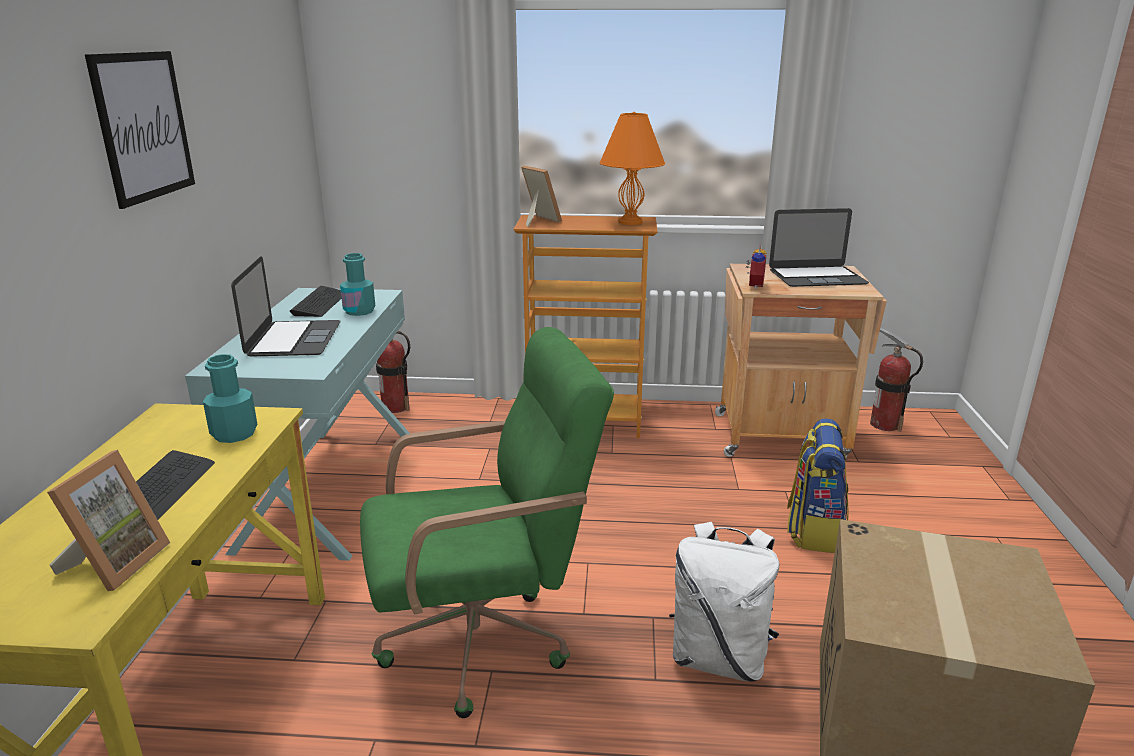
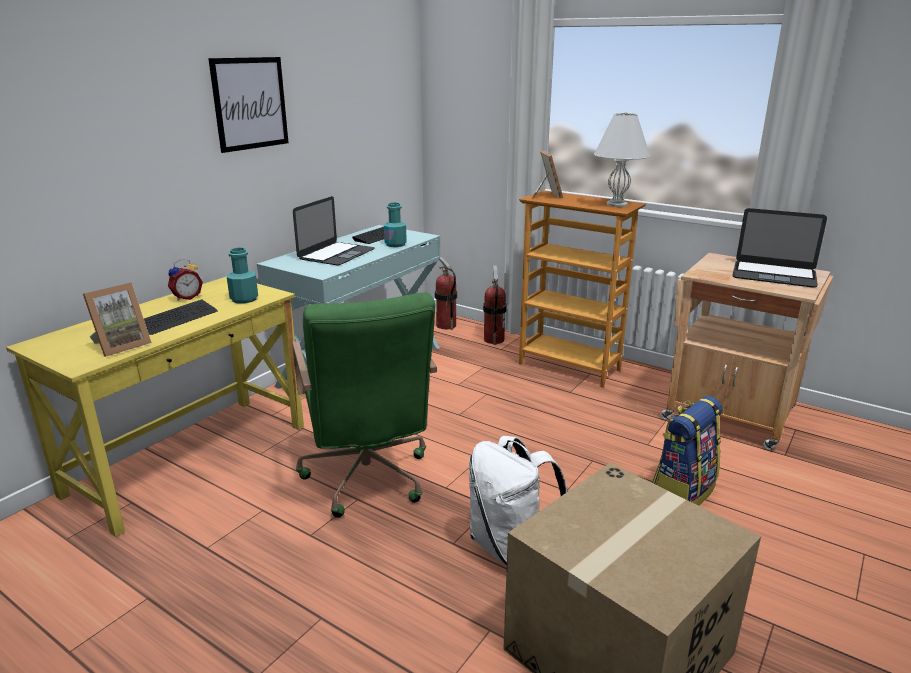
camera: 30 degrees right, 0 degrees up
(486, 644) = (368, 483): green office chair -> green office chair turned 60 degrees clockwise
(630, 222) = (617, 204): orange table lamp -> white table lamp
(753, 286) = (700, 272): alarm clock -> alarm clock (186, 297)
(884, 424) = (848, 433): fire extinguisher -> fire extinguisher (494, 339)

